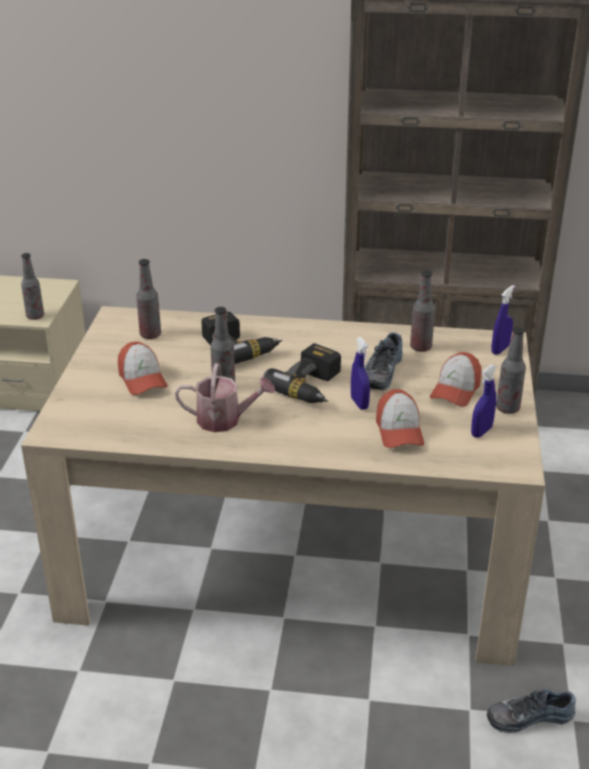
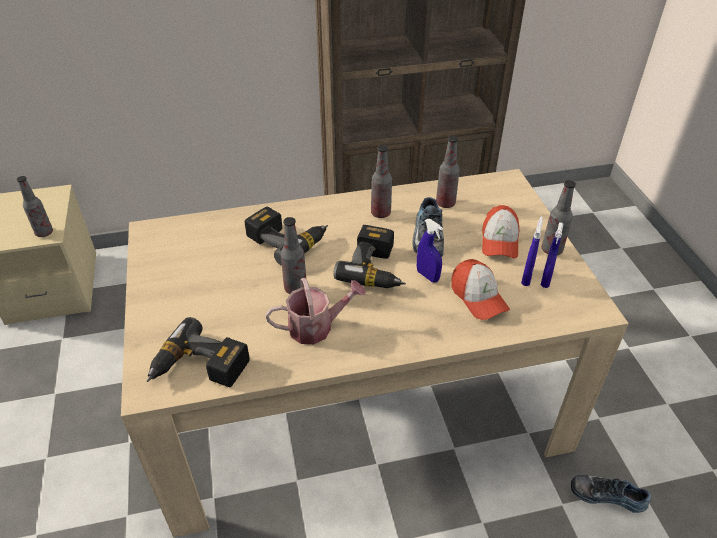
camera: 20 degrees left, 10 degrees up
(102, 427) = (199, 369): none -> power drill
(142, 379) = (211, 299): cap -> none
(150, 335) = (194, 245): bottle -> bottle (380, 213)
(500, 349) = (510, 191): blue spray bottle -> blue spray bottle (526, 278)
(529, 716) = (607, 494): shoe -> shoe turned 45 degrees clockwise

